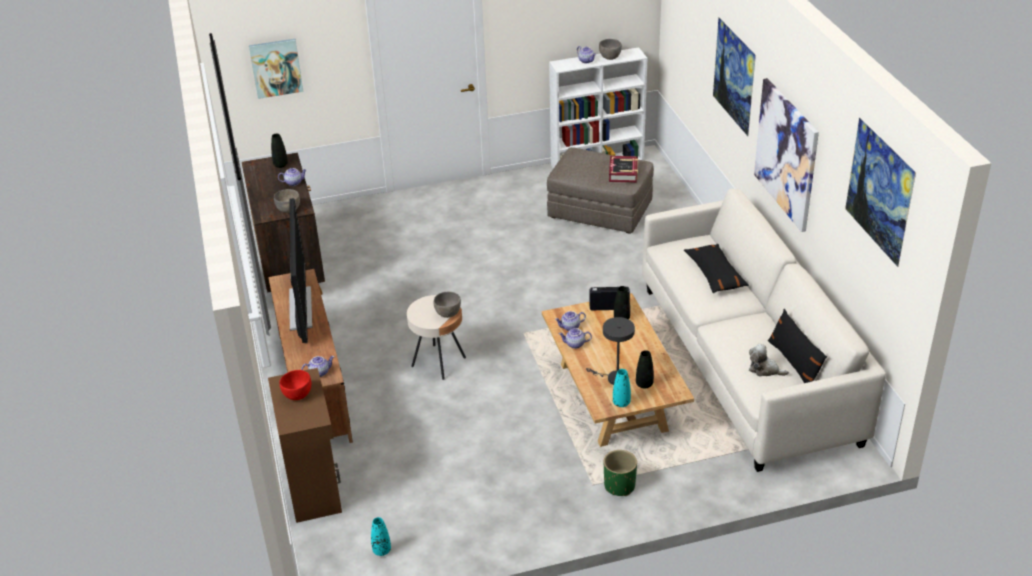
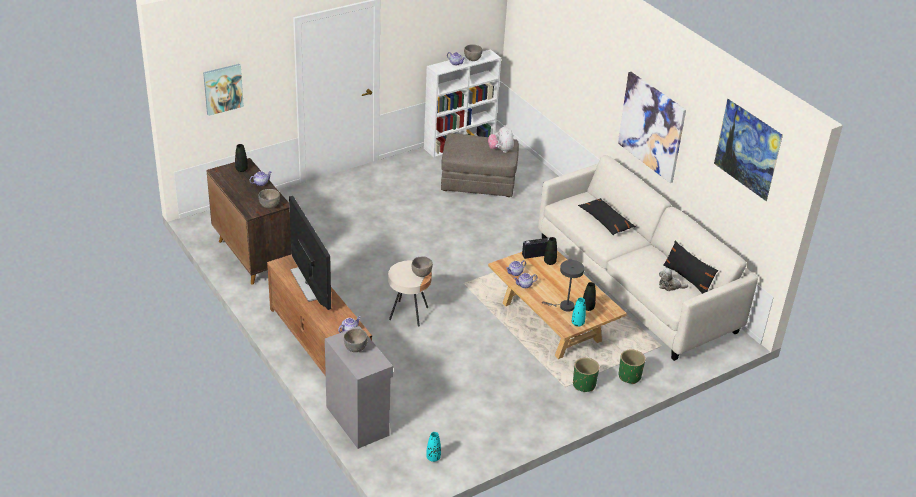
camera: 20 degrees left, 0 degrees up
(298, 395) = (355, 348): red bowl -> grey bowl
(314, 486) = (358, 420): brown cabinet -> grey cabinet
(623, 173) = (500, 150): book -> plush toy
(686, 484) = (629, 376): none -> green planter
(731, 96) = (590, 85): picture -> none

